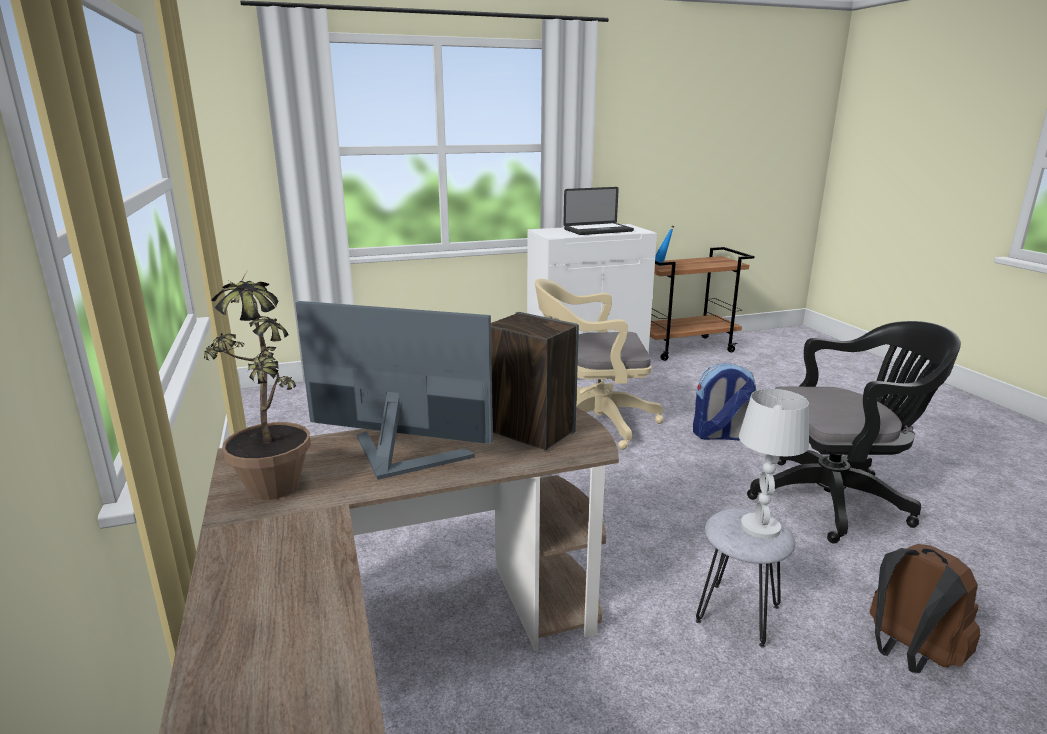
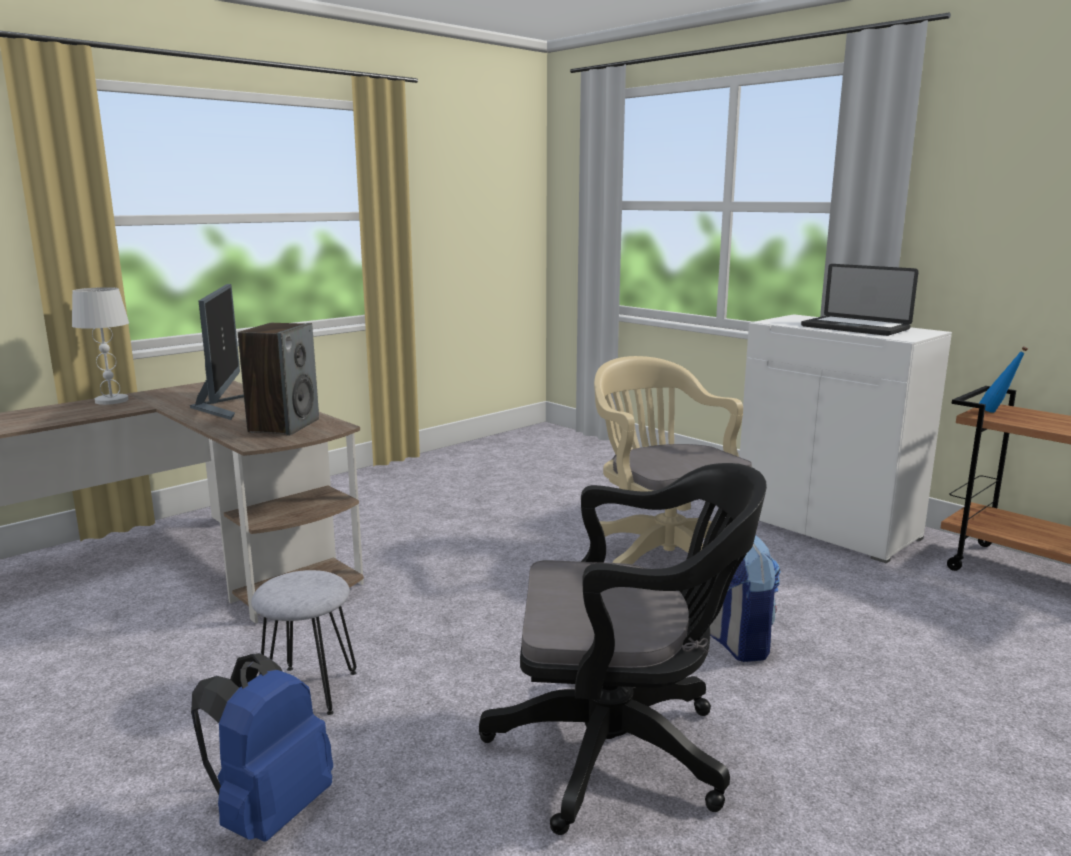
camera: 65 degrees right, 5 degrees down
(273, 478) = (188, 392): potted plant -> none
(760, 527) = (300, 590): white table lamp -> white table lamp (111, 401)
(836, 500) = (622, 750): black office chair -> black office chair turned 60 degrees counterclockwise
(908, 654) = (269, 812): brown backpack -> blue backpack

